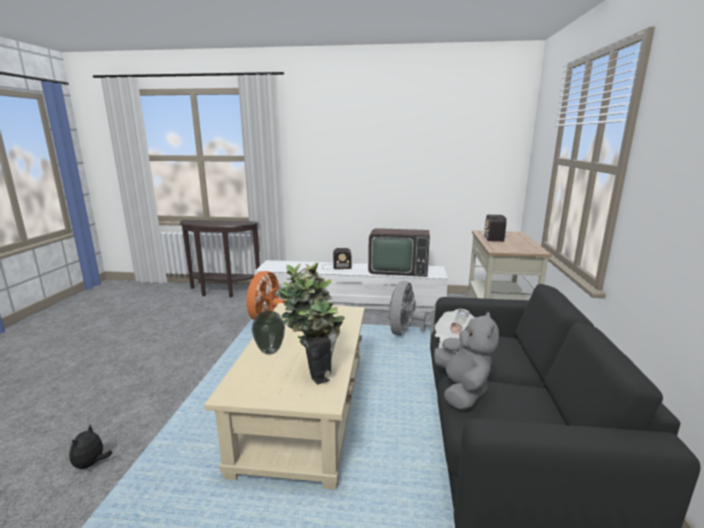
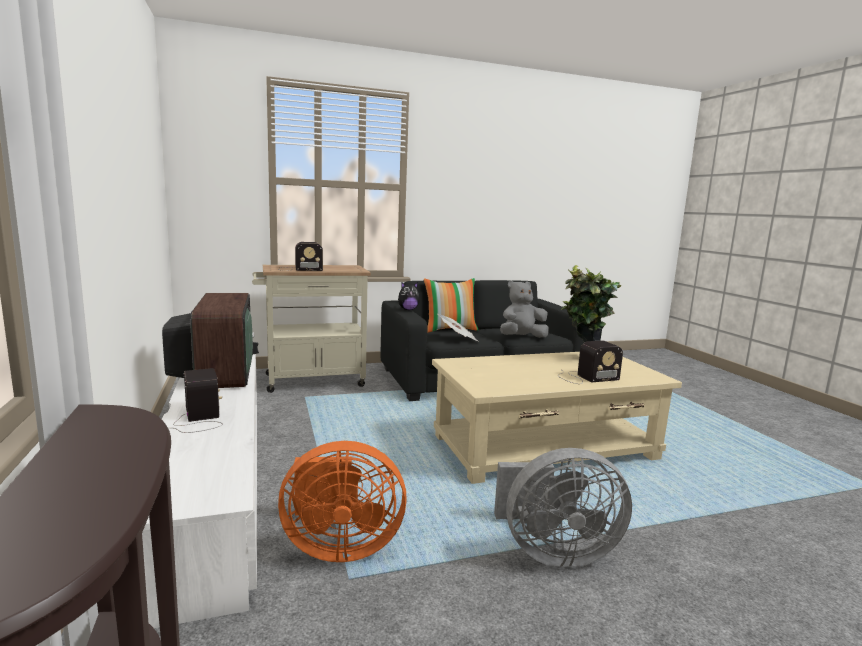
camera: 115 degrees left, 5 degrees down
(91, 464) = (780, 539): plush toy -> plush toy (408, 309)
(270, 351) = (585, 377): vase -> radio
(408, 333) = (330, 419): grey fan -> grey fan (553, 552)
(526, 359) = (450, 329): none -> pillow

